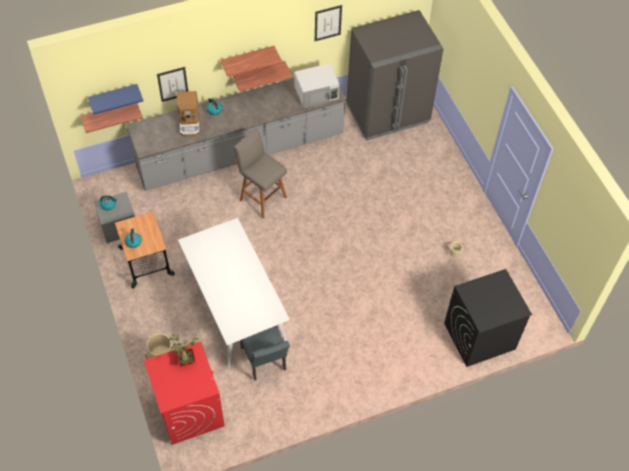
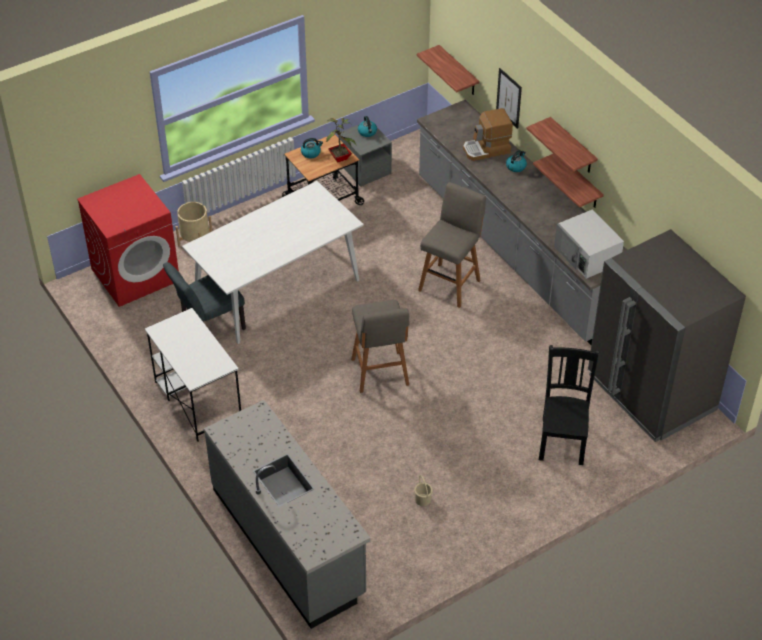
camera: 80 degrees right, 10 degrees down
(114, 96) = (465, 53): blue shelf -> none
(186, 359) = (144, 205): potted plant -> potted plant (341, 158)
(328, 23) = (651, 192): picture -> none
(339, 256) = (380, 373): none -> grey stool
(339, 378) = (197, 400): none -> white desk
(418, 167) = (563, 440): none -> black chair
(479, 336) = (289, 542): black washing machine -> grey counter

